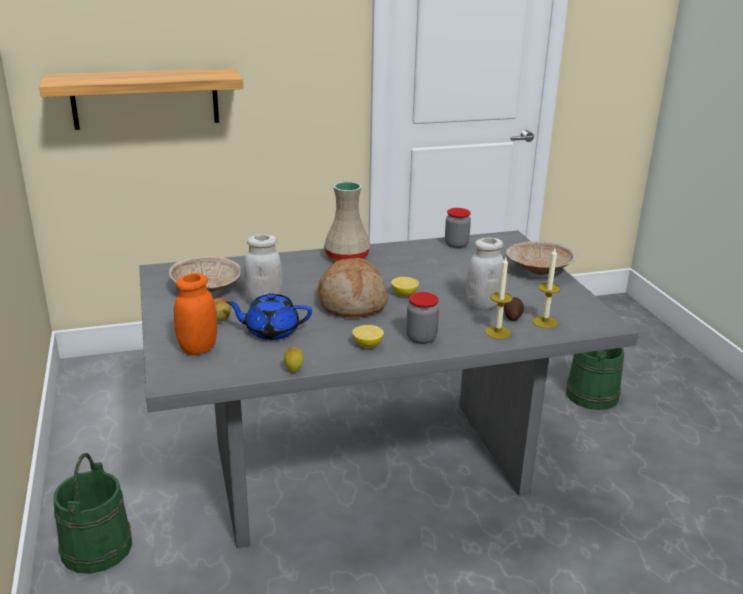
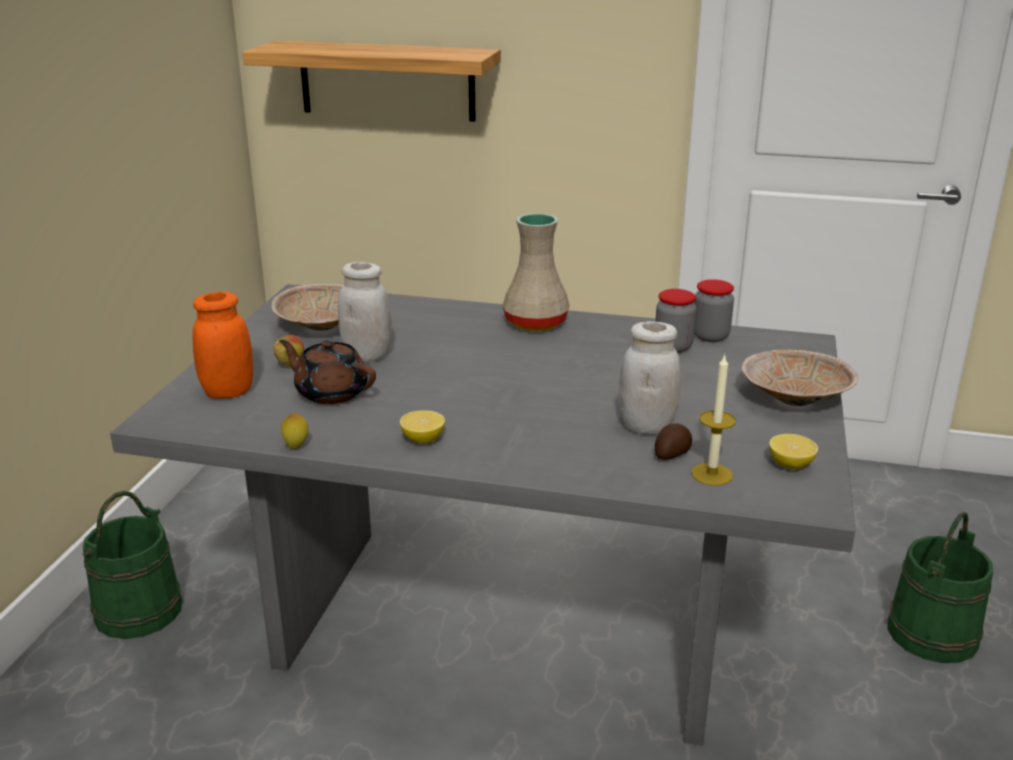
camera: 30 degrees right, 0 degrees up
(271, 331) = (330, 392): blue teapot -> brown teapot
(352, 303) = (470, 381): bread -> none
(404, 294) = (552, 386): lemon -> lemon (790, 465)
(421, 338) = (503, 449): jar -> jar (673, 347)
(497, 332) = (620, 470): candle -> none

